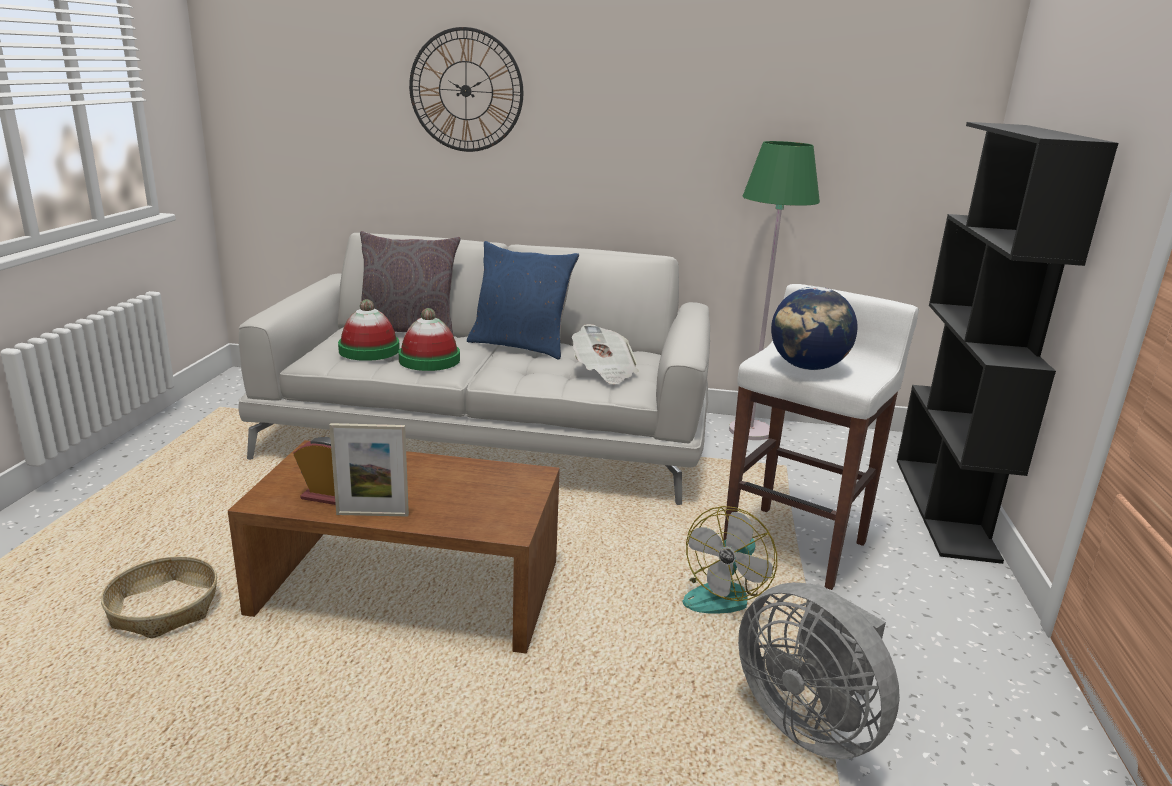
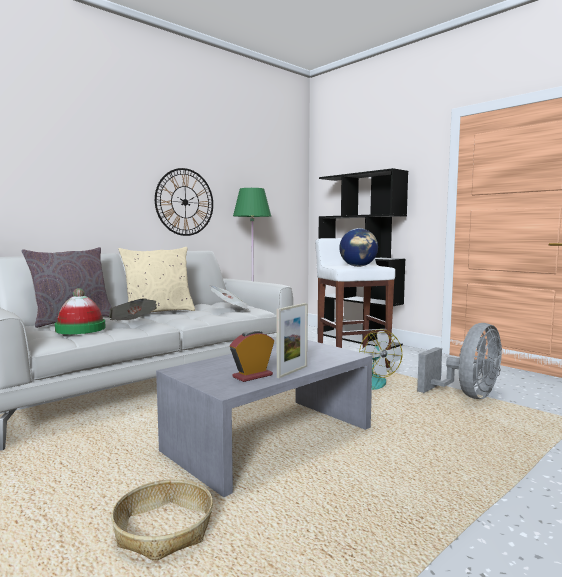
camera: 50 degrees left, 15 degrees down
(409, 587) = (270, 439): brown coffee table -> grey coffee table
(429, 360) = (133, 323): hat -> newspaper
(466, 90) = (65, 156): wall clock -> wall clock (185, 202)
(520, 346) = (158, 312): blue pillow -> beige pillow
(809, 722) = (467, 395): grey fan -> grey fan turned 45 degrees counterclockwise

